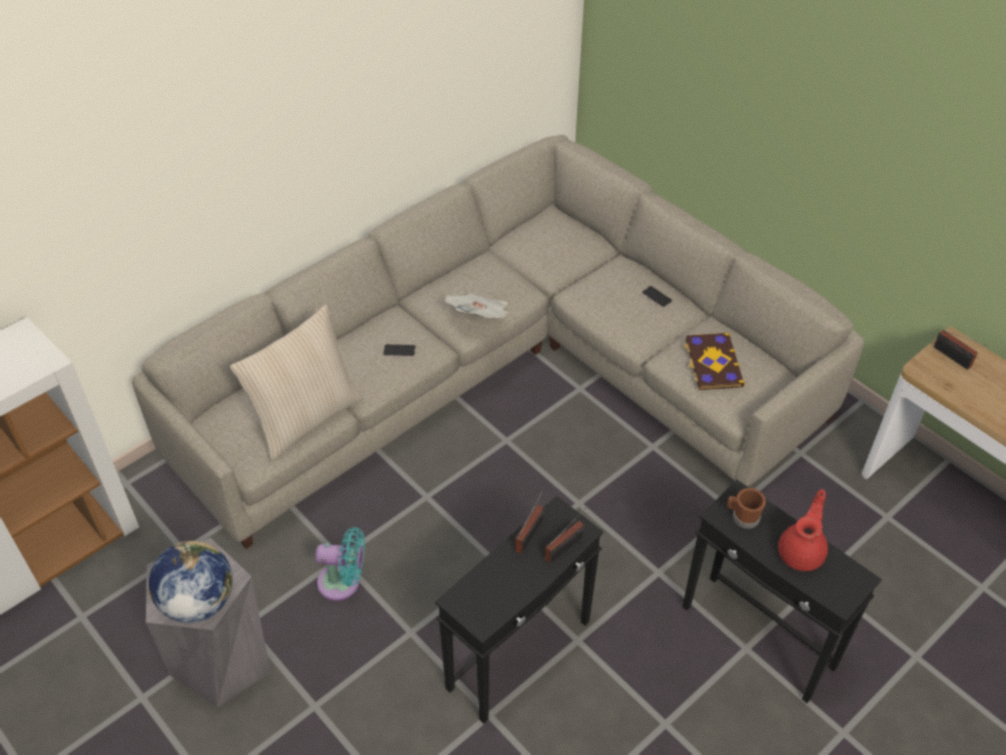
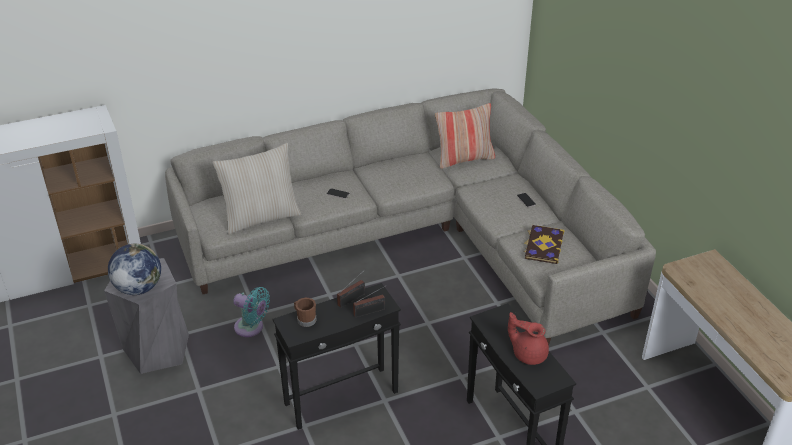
camera: 20 degrees right, 10 degrees down
(480, 317) = (400, 186): newspaper -> none
(544, 250) = (464, 159): none -> pillow
(742, 516) = (499, 324): brown mug -> brown mug (305, 319)
(802, 552) = (528, 354): red teapot -> red teapot turned 105 degrees counterclockwise
(953, 358) = (705, 268): radio -> none

